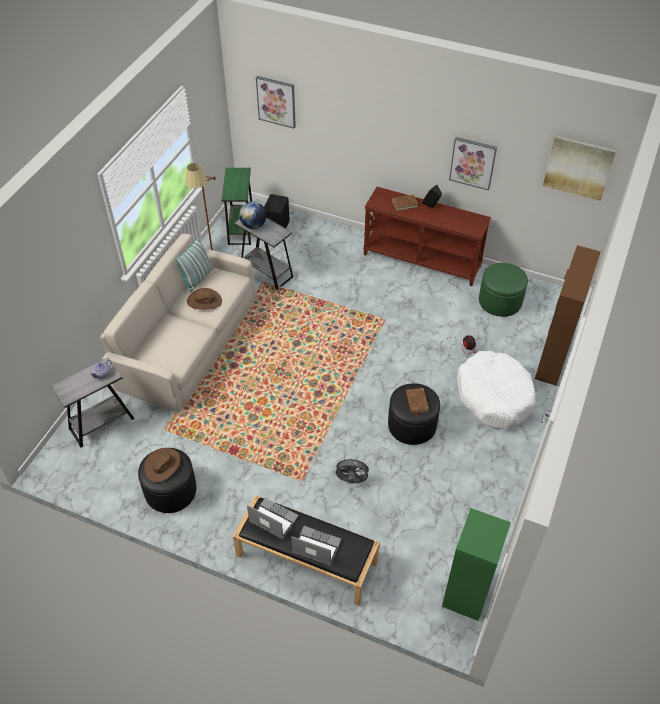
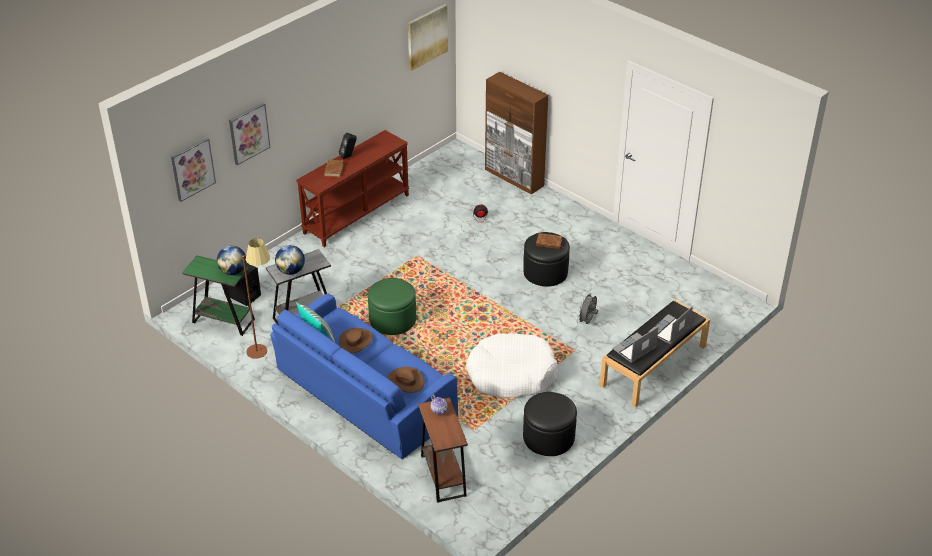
camera: 70 degrees left, 10 degrees down
(101, 423) = (443, 475): grey side table -> brown side table
(162, 465) = (547, 408): brown hat -> brown hat (405, 381)
(186, 339) = (363, 392): beige sofa -> blue sofa
(238, 193) = (233, 271): none -> globe
(467, 594) = (714, 288): green bookcase -> none
(472, 163) = (360, 93): picture -> picture (249, 133)
(494, 396) = (538, 220): white dog bed -> white dog bed (511, 374)
(500, 301) = (436, 185): green ottoman -> green ottoman (392, 320)

